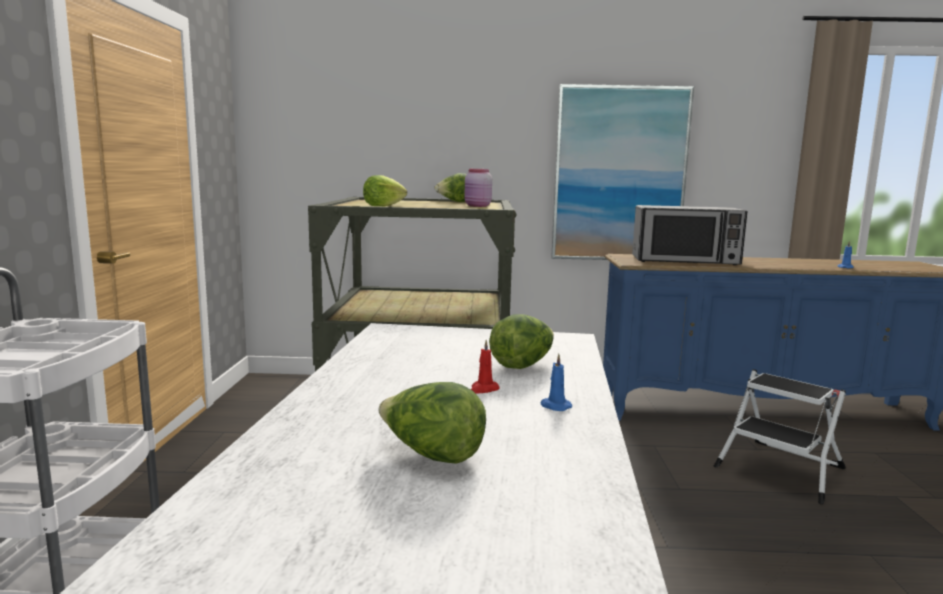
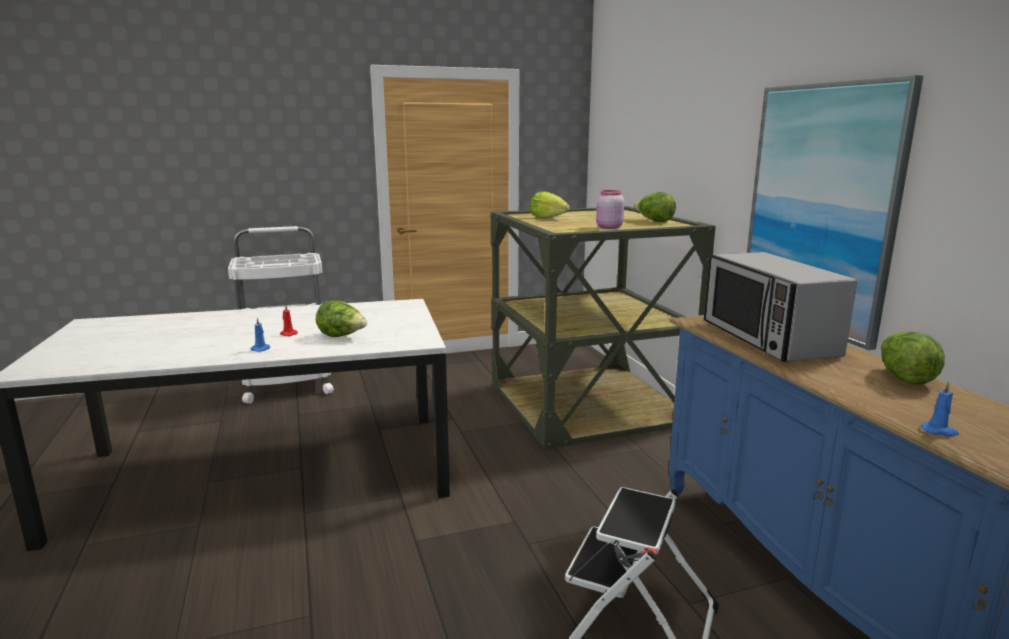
camera: 70 degrees right, 5 degrees up
(432, 455) = (192, 336): lettuce -> lettuce (904, 378)

